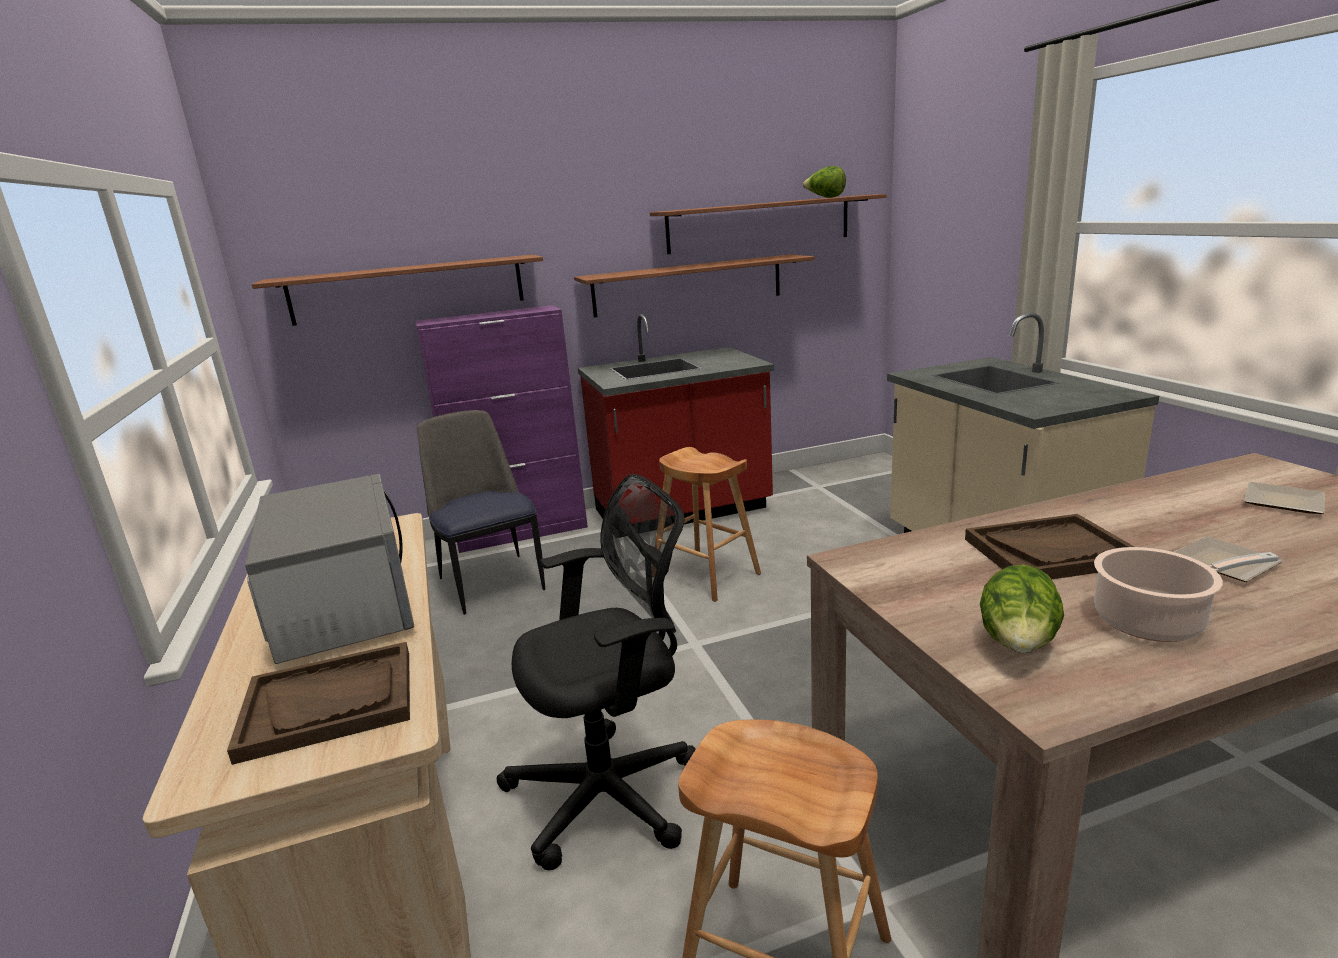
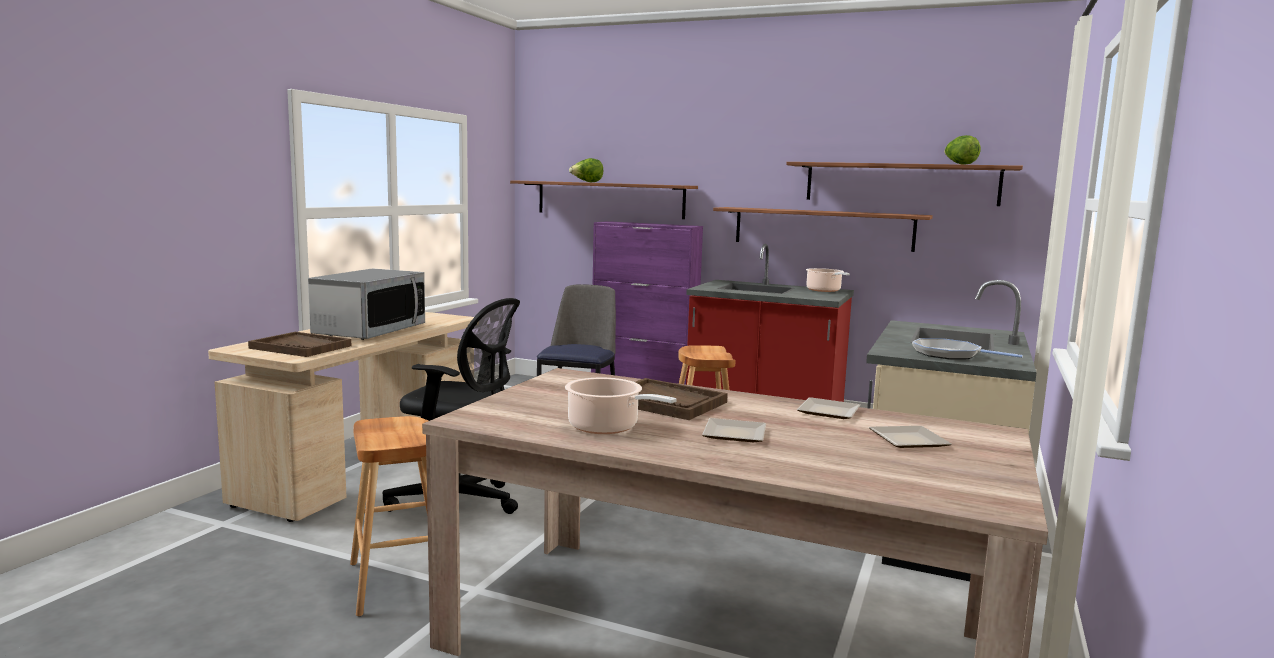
camera: 40 degrees right, 10 degrees down
(715, 354) = (824, 290): none -> cooking pot
(1018, 645) = (521, 409): lettuce -> lettuce (587, 182)
(1066, 397) = (950, 354): none -> frying pan
(1153, 497) = (830, 412): none -> plate

